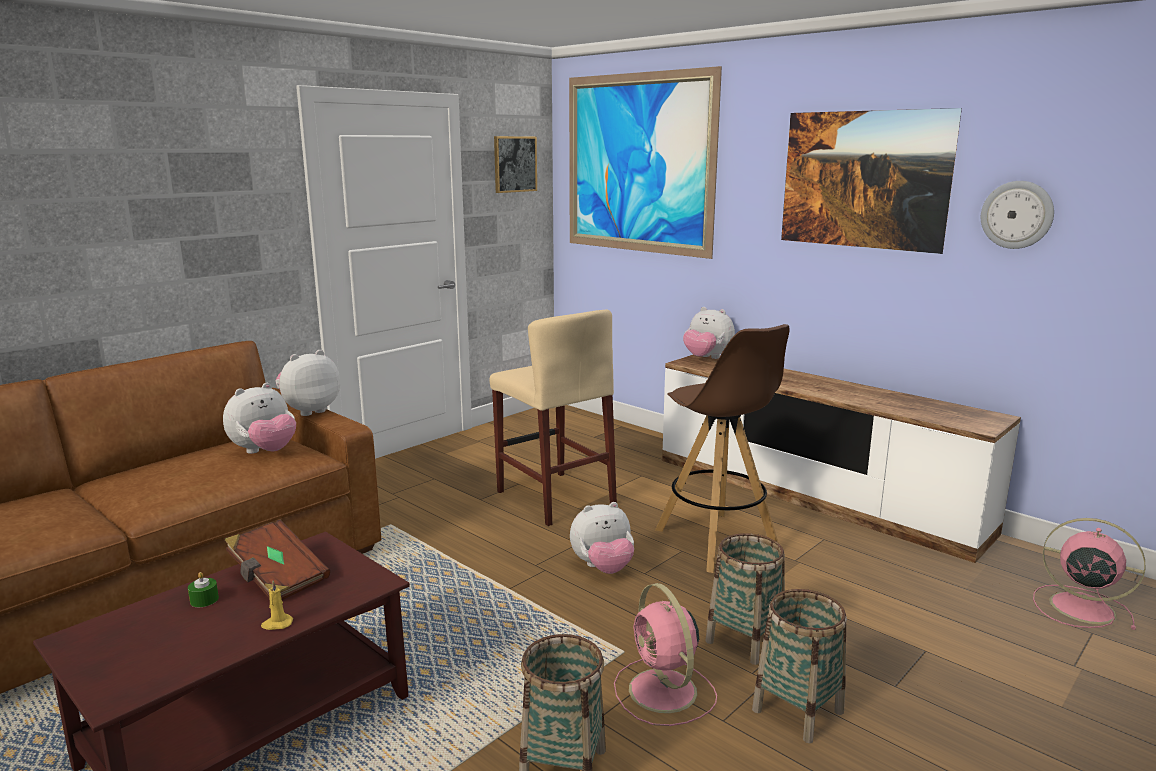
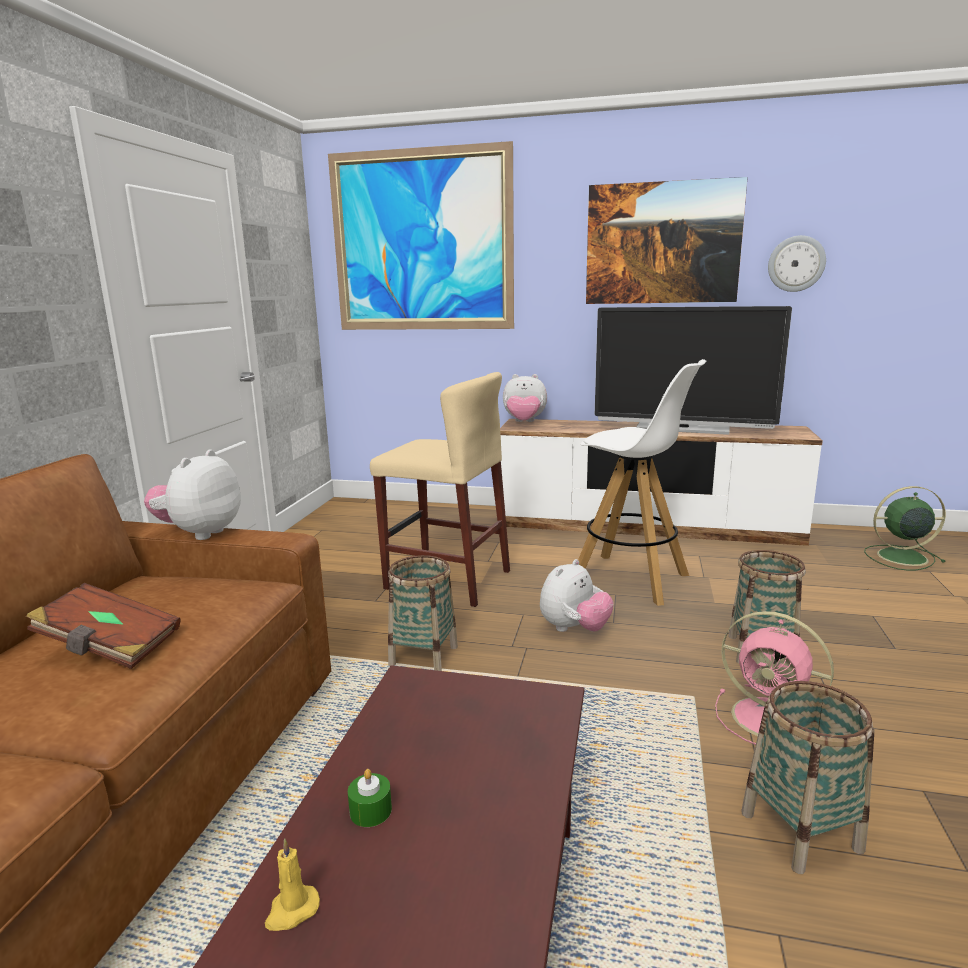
camera: 30 degrees left, 0 degrees up
(264, 452) = (183, 595): plush toy -> none
(277, 578) = (425, 741): brown book -> brown book (109, 646)
(277, 624) = (524, 798): yellow candle -> yellow candle (291, 911)
(515, 164) = (284, 244): picture -> none
(717, 541) = (631, 579): brown stool -> white stool
(797, 711) = (873, 693): basket -> basket (423, 656)
(855, 394) = (682, 429): none -> television
(1079, 607) = (900, 557): pink fan -> green fan

